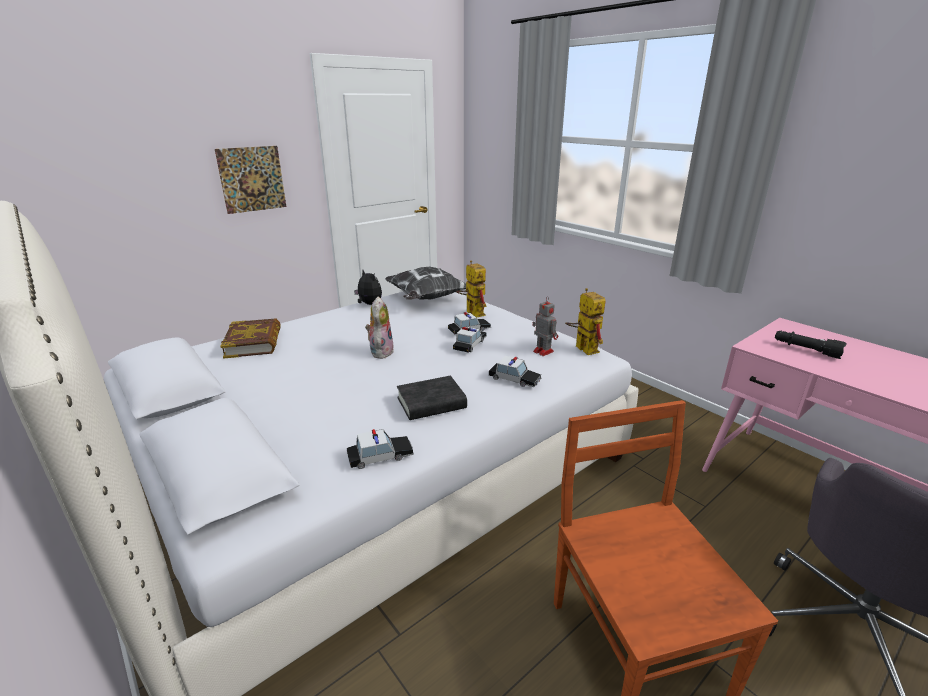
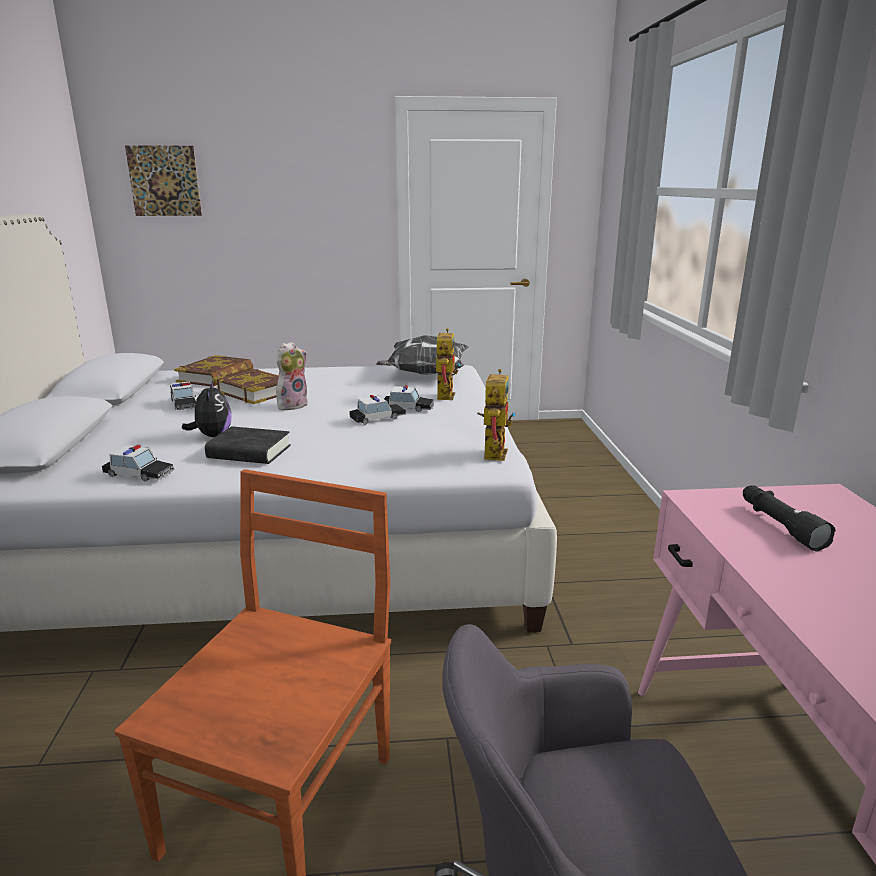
camera: 35 degrees right, 5 degrees down
(252, 179) = (316, 227): picture -> picture (164, 181)
(322, 348) = (255, 391): none -> book
(369, 304) = (362, 368): plush toy -> plush toy (212, 436)
(514, 379) = (359, 456): toy car -> toy car (184, 404)
(542, 351) = (437, 441): toy robot -> none

